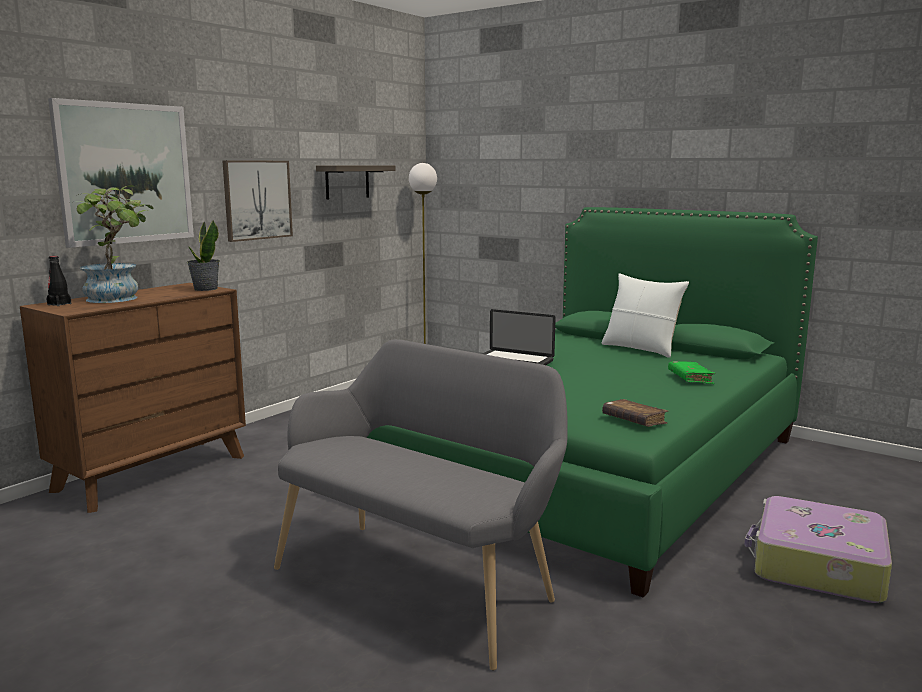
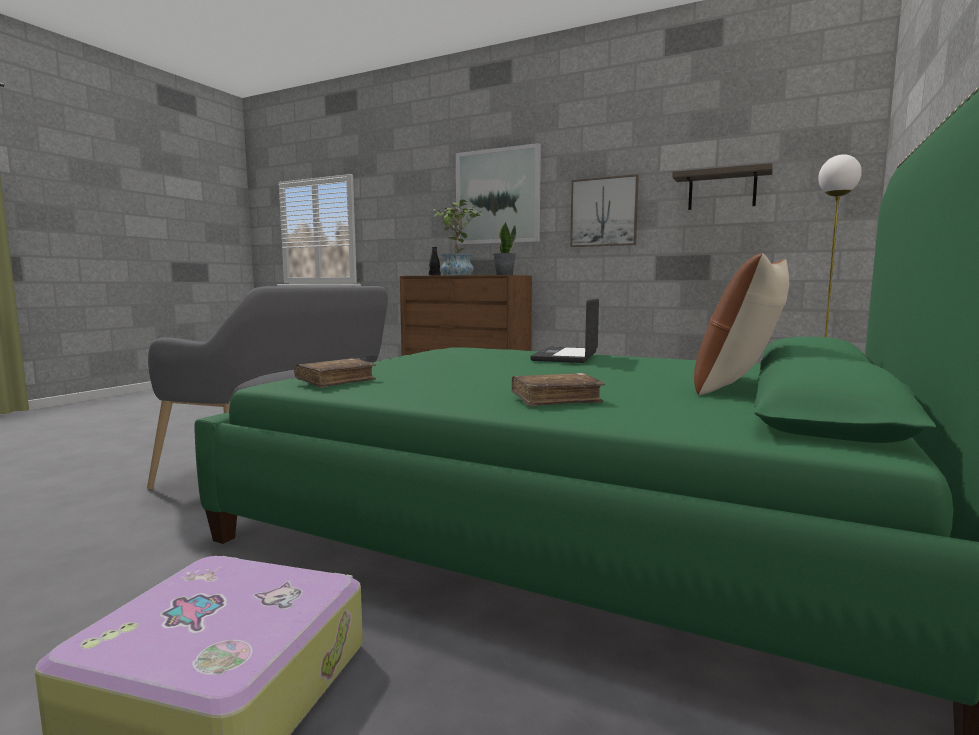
camera: 80 degrees right, 5 degrees down
(641, 349) = (738, 387): white pillow -> brown pillow
(690, 378) = (556, 399): green book -> brown book

